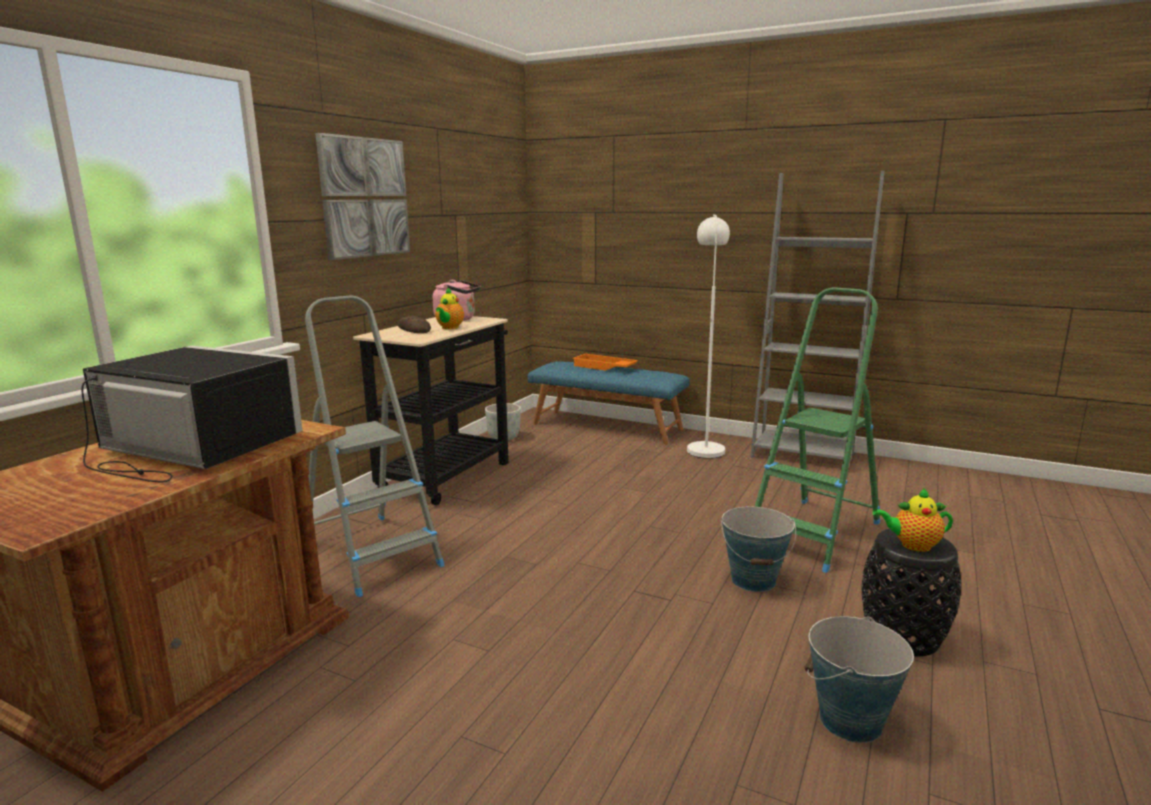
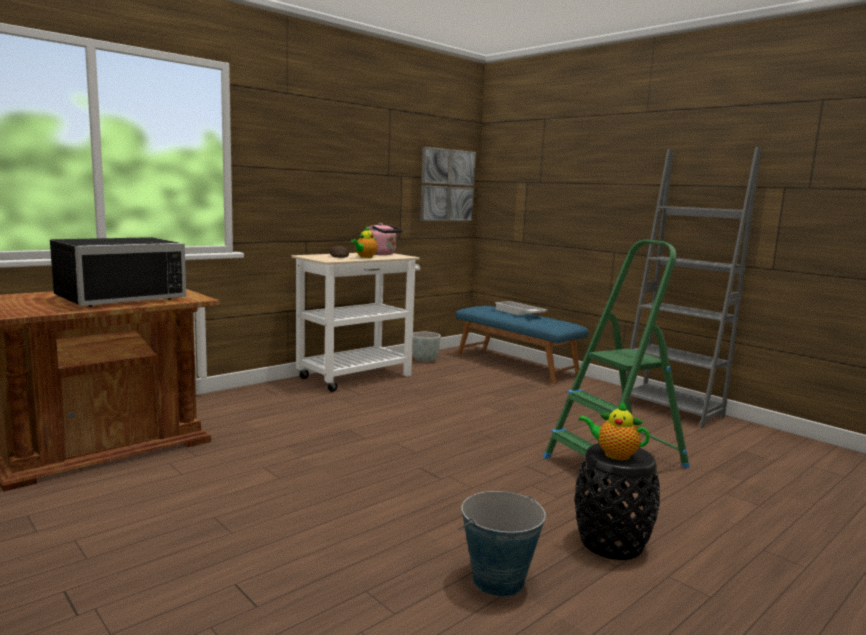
camera: 20 degrees right, 5 degrees down
(192, 449) = (118, 297): black microwave -> black microwave turned 90 degrees clockwise
(365, 197) = (316, 155): picture -> picture (447, 185)
(372, 553) = (261, 410): grey step ladder -> none
(446, 477) = (356, 377): black cart -> white cart
(603, 367) = (518, 313): orange tray -> white tray
(704, 448) = (585, 390): white floor lamp -> none
(753, 580) = (523, 481): bucket -> none

